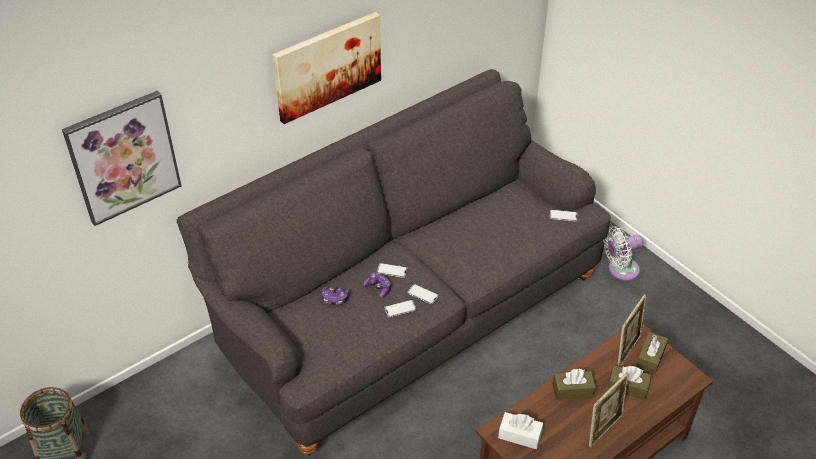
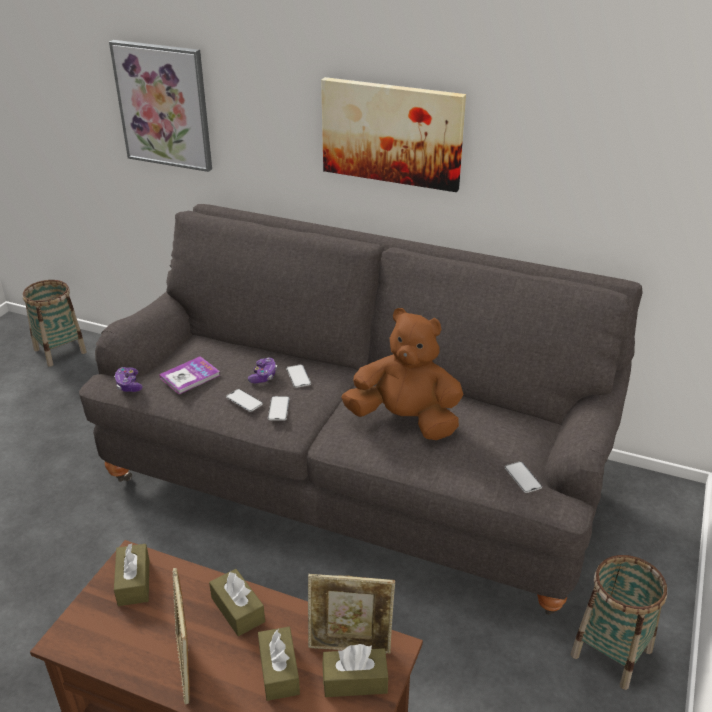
camera: 60 degrees right, 10 degrees down
(335, 298) = (227, 355): game controller -> game controller (129, 385)
(346, 328) = (190, 376): none -> book
(480, 239) = (405, 420): none -> brown plush toy
(520, 435) = (134, 582): white tissue box -> brown tissue box
(604, 429) = (186, 667): picture frame -> picture frame turned 60 degrees clockwise
(620, 270) = (611, 653): white fan -> basket

